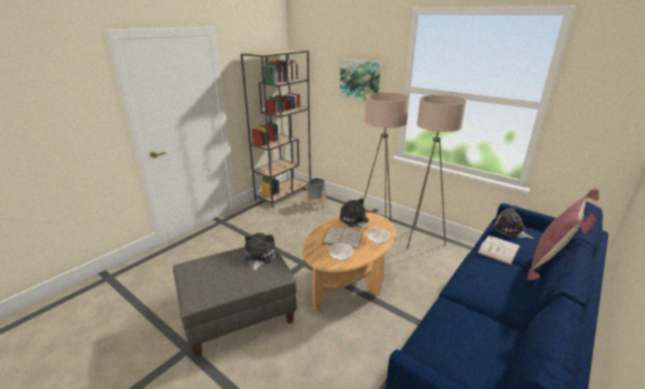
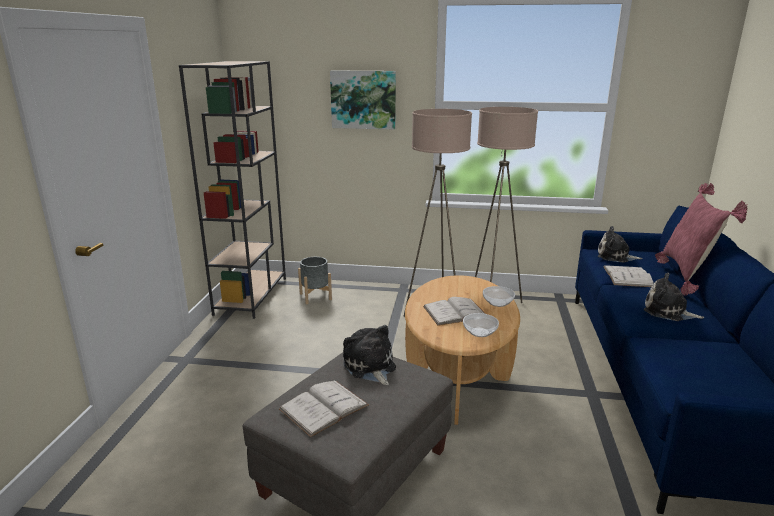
camera: 30 degrees left, 5 degrees down
(211, 271) = (324, 407): none -> white book
(354, 221) = (444, 289): plush toy -> plush toy (668, 311)

